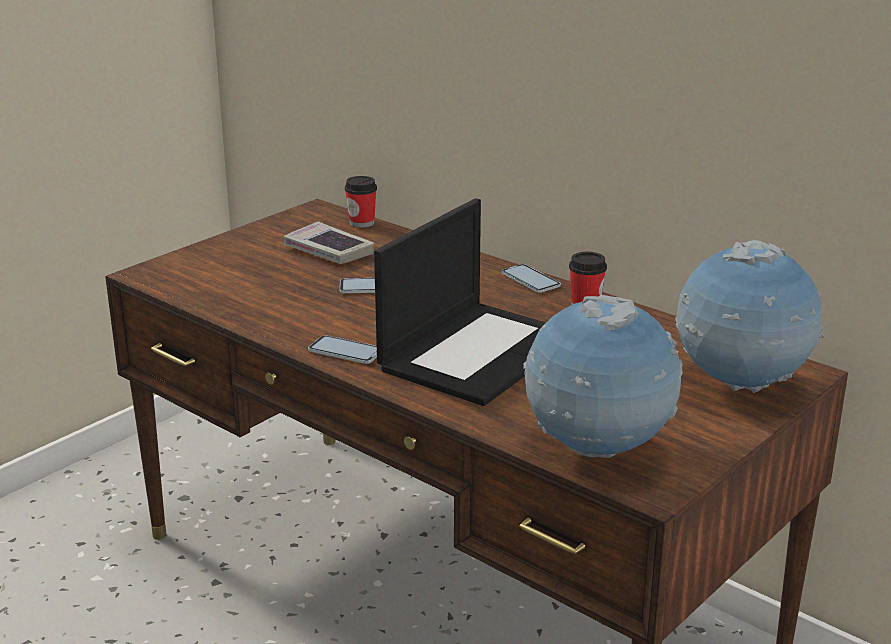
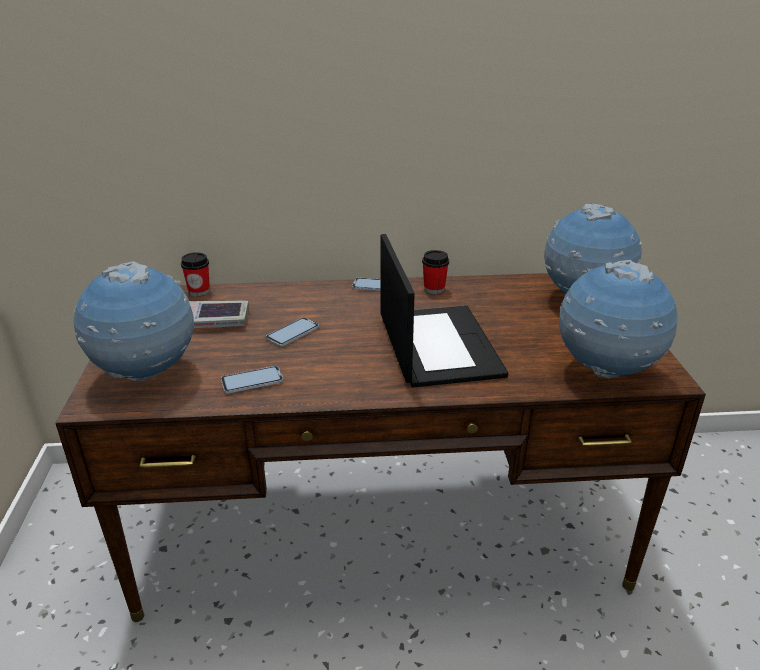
camera: 45 degrees left, 5 degrees up
(210, 269) = (146, 374): none -> globe
(345, 351) = (363, 386): phone -> phone (252, 381)

